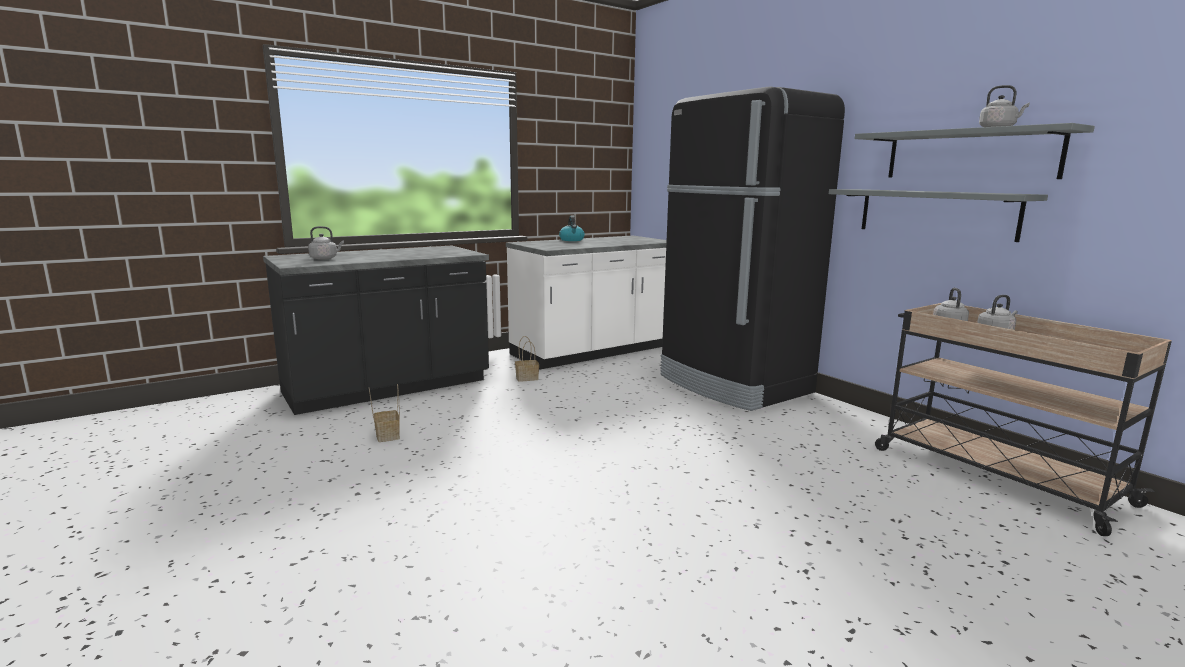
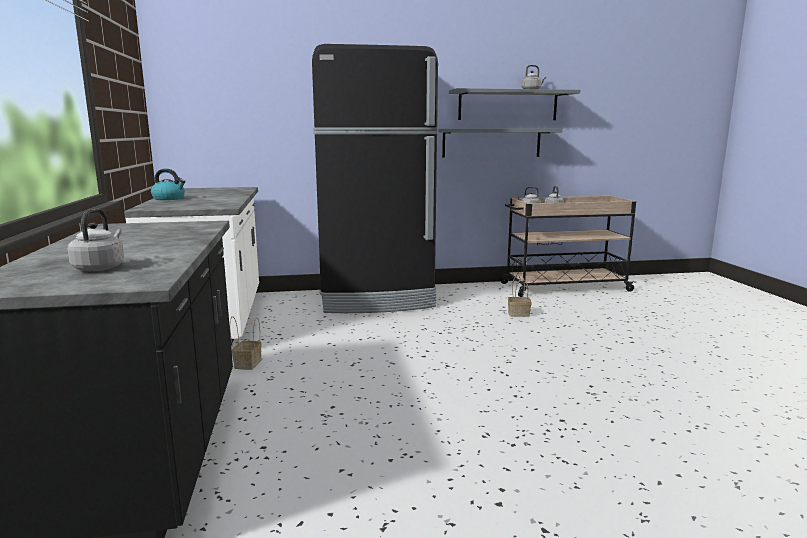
camera: 65 degrees left, 0 degrees up
(387, 435) = (337, 470): basket -> basket (518, 314)

